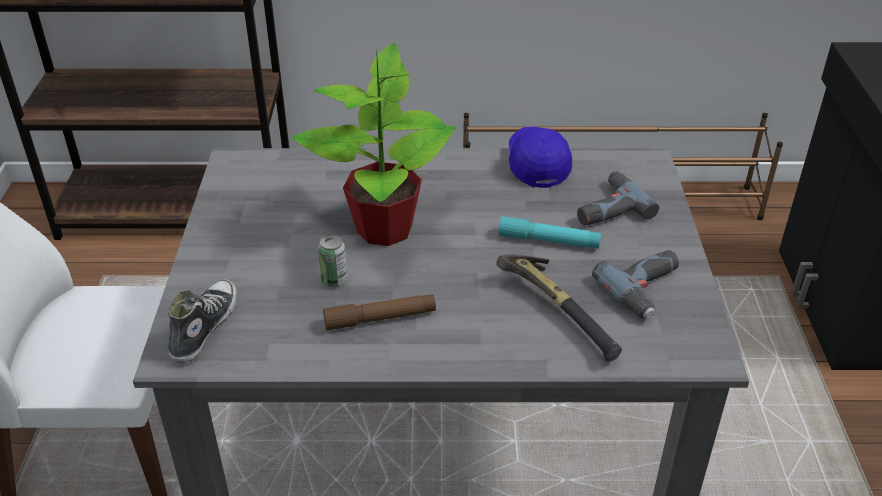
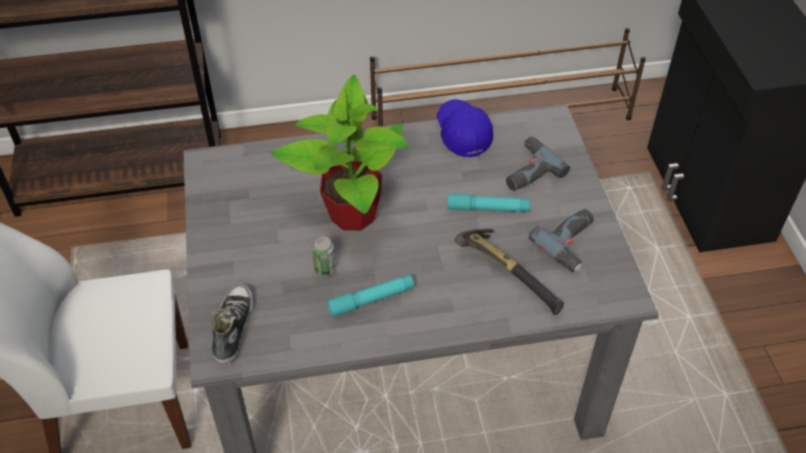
camera: 10 degrees left, 10 degrees up
(380, 319) = (371, 300): brown flashlight -> turquoise flashlight

